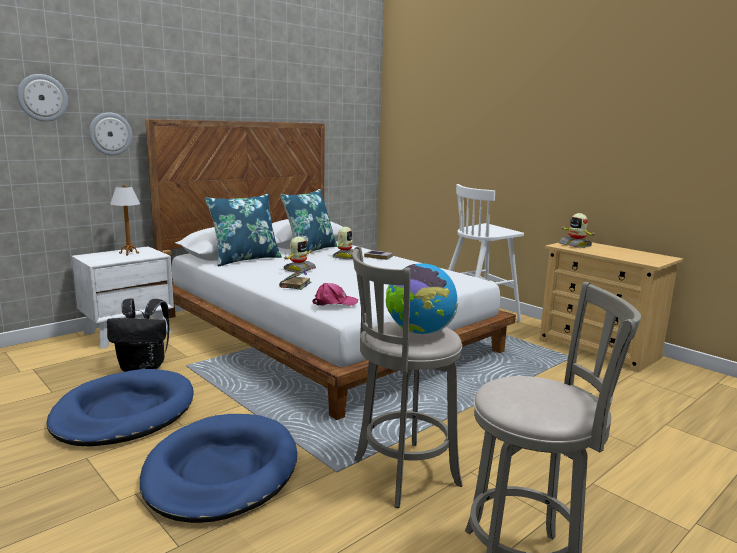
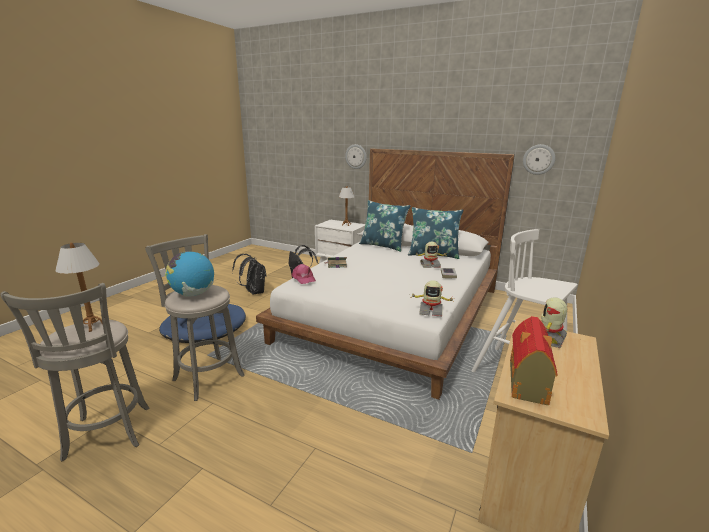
camera: 70 degrees right, 5 degrees up
(42, 98) = (327, 136): wall clock -> wall clock (538, 159)
(124, 413) = (253, 292): blue dog bed -> black backpack
(299, 269) = (373, 259): toy robot -> toy robot (430, 311)
(518, 389) = (92, 326): none -> table lamp
(635, 258) = (527, 382): none -> toy house

